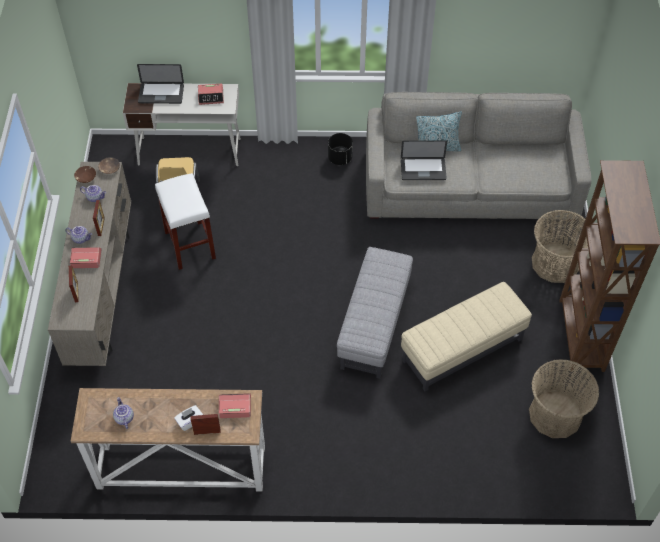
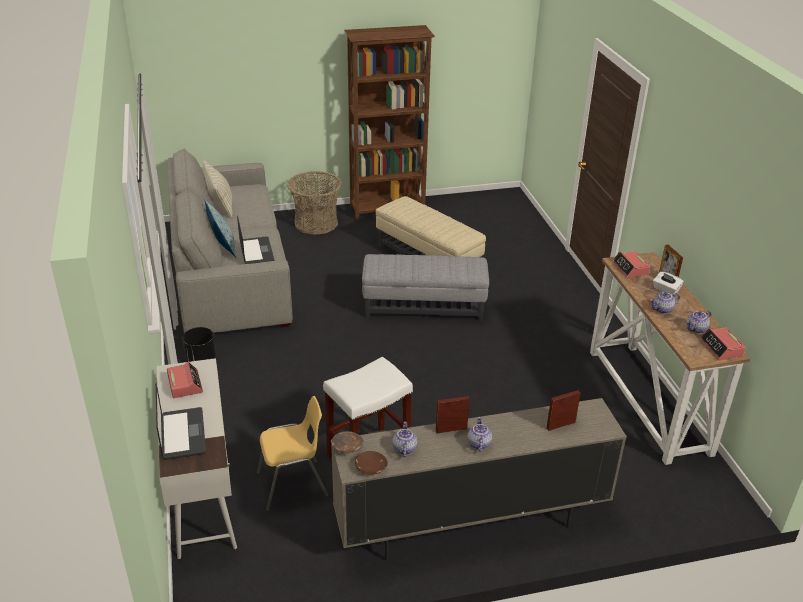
camera: 105 degrees left, 20 degrees down
(86, 259) = (507, 430): alarm clock -> alarm clock (721, 348)
(161, 404) = (662, 310): none -> teapot
(523, 151) = (220, 203): none -> pillow
(555, 414) = (467, 216): basket -> none

